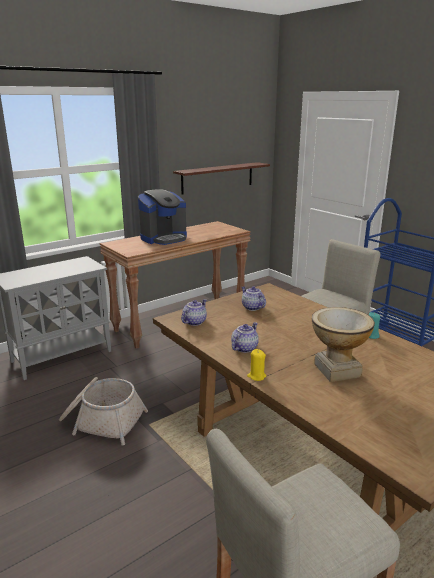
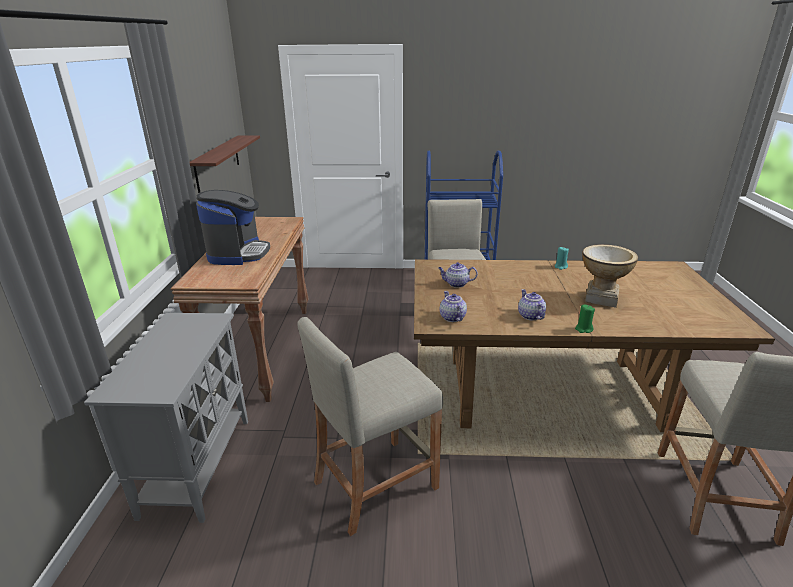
camera: 50 degrees left, 5 degrees up
(102, 421) = (375, 484): basket -> beige stool
(256, 376) = (583, 329): yellow candle -> green candle

